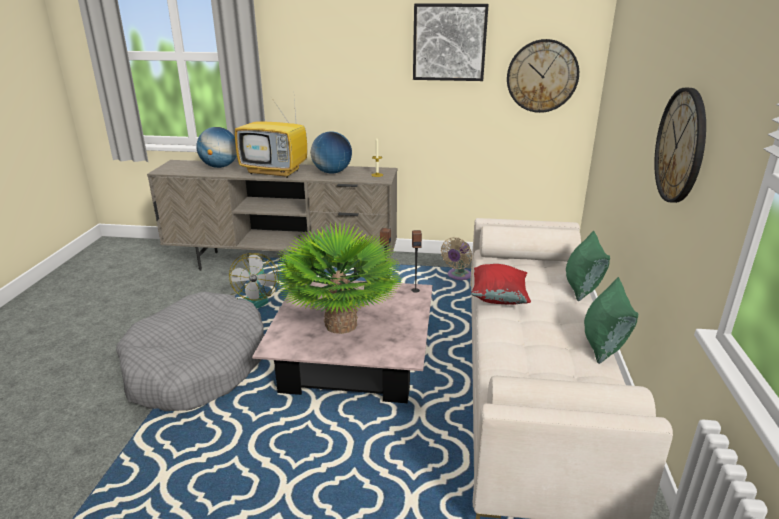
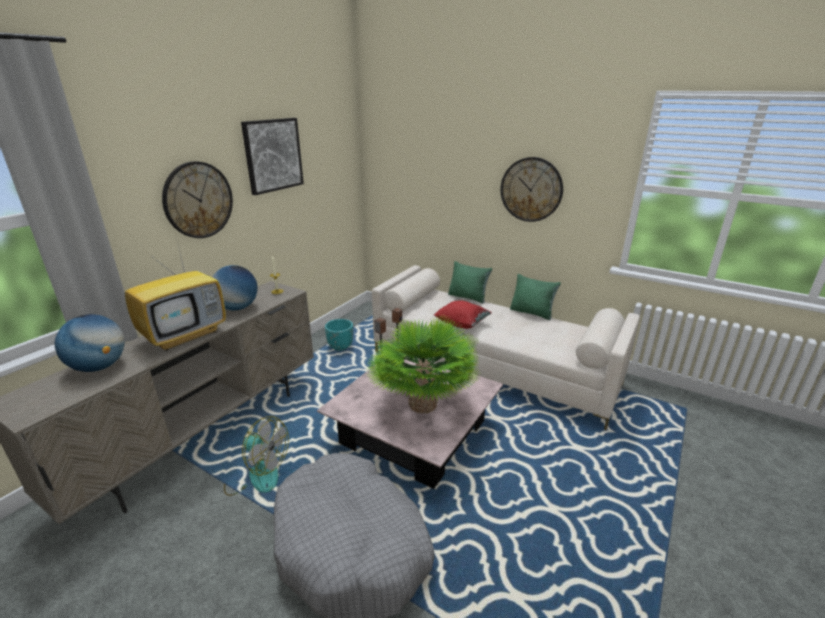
camera: 65 degrees left, 0 degrees up
(458, 276) = (340, 347): beige fan -> turquoise planter
(542, 76) = (333, 172): wall clock -> wall clock (198, 200)

